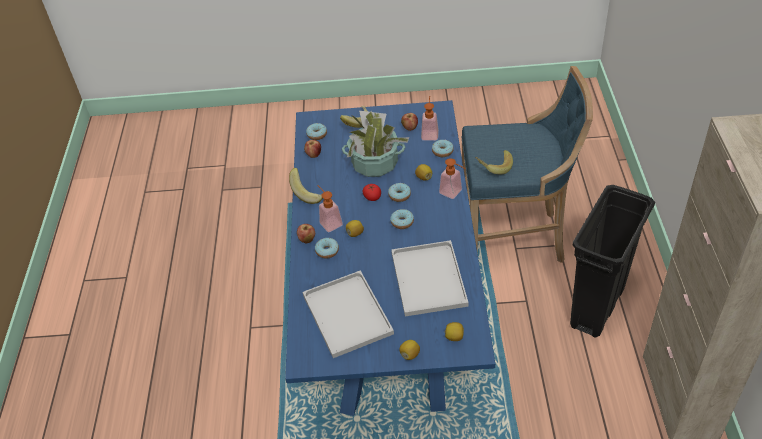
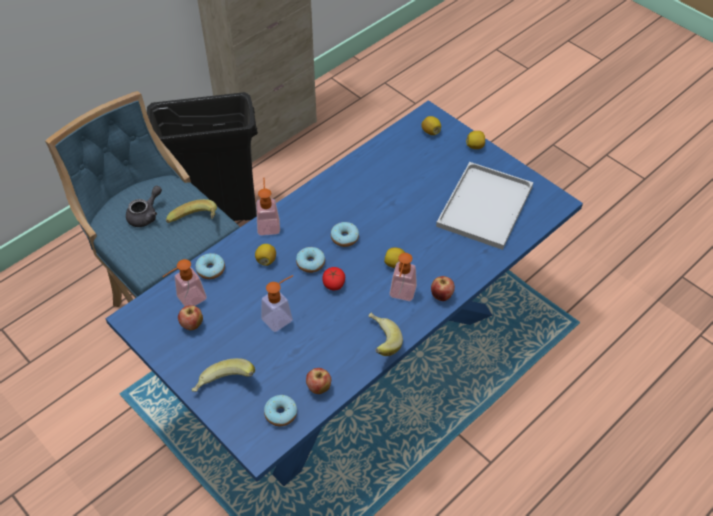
camera: 135 degrees left, 5 degrees up
(327, 251) = (437, 269): donut -> none
(375, 163) = (281, 317): potted plant -> soap dispenser
(430, 280) = (392, 177): white tray -> none
(524, 149) = (146, 215): none -> grey teapot

